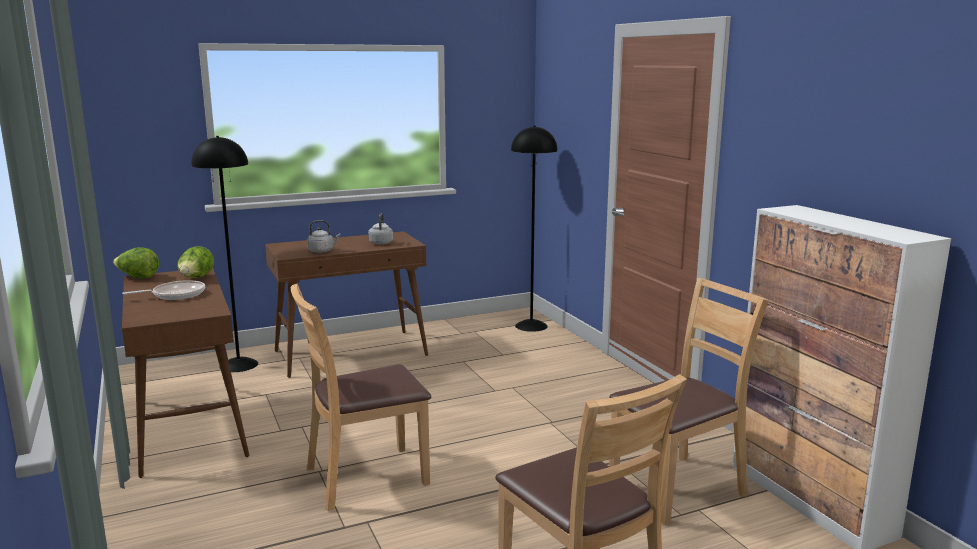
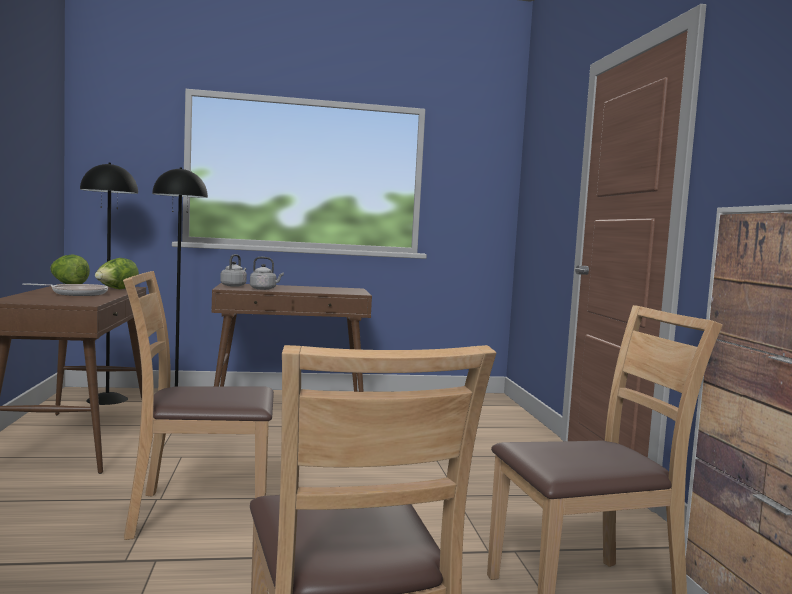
camera: 15 degrees right, 10 degrees down
(381, 243) = (329, 290): grey kettle -> grey kettle (234, 285)
(531, 326) = (494, 408): black floor lamp -> black floor lamp (107, 399)

